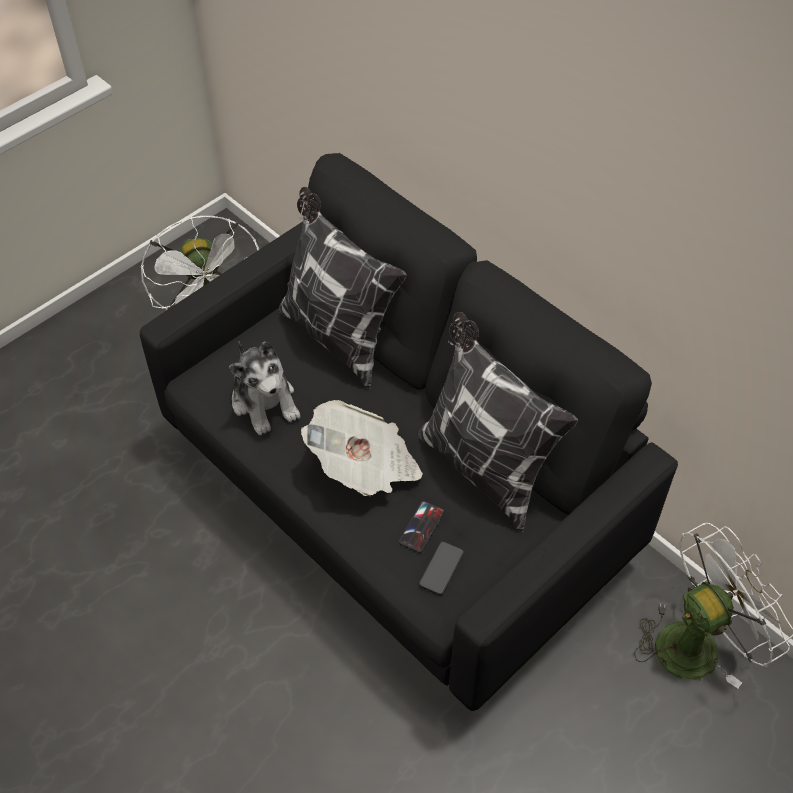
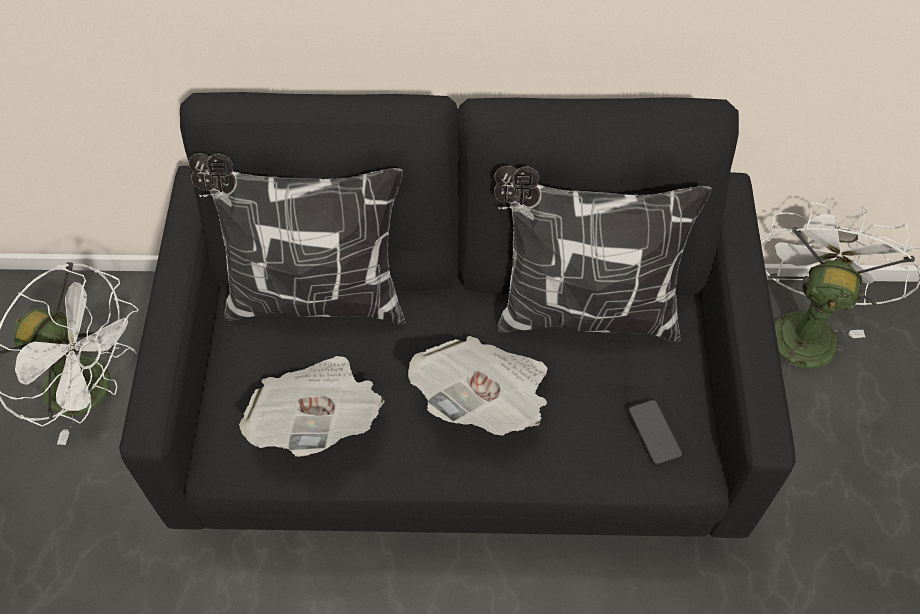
camera: 45 degrees left, 5 degrees up
(265, 402) = (318, 419): plush toy -> newspaper
(421, 527) = (596, 411): phone -> none

